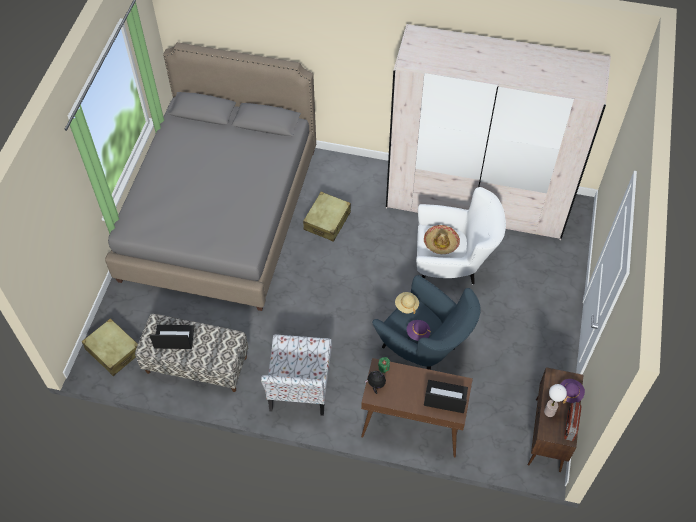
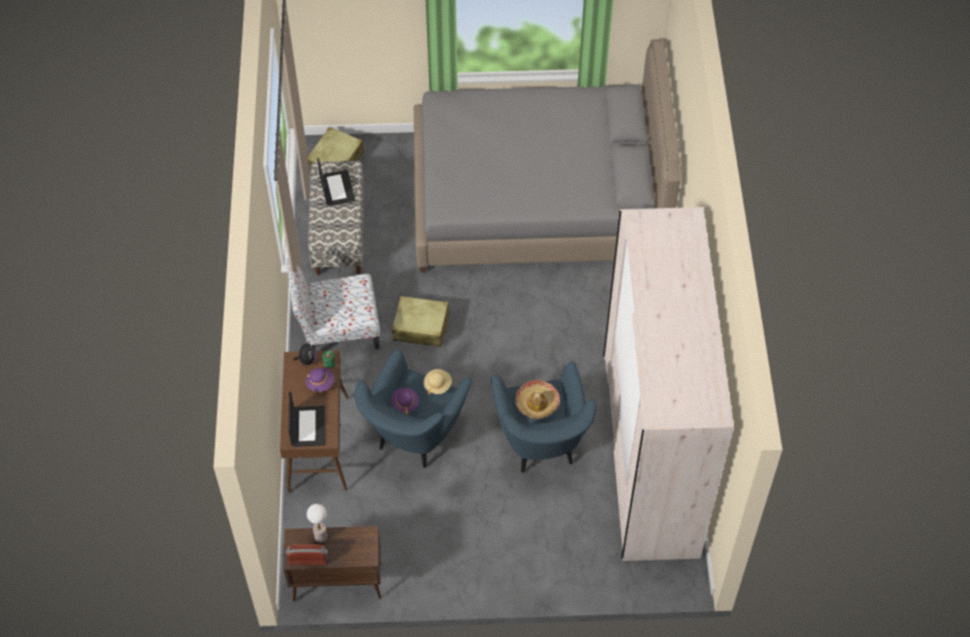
camera: 75 degrees right, 0 degrees up
(327, 221) = (563, 303): beige suitcase -> beige suitcase (421, 327)
(452, 266) = (541, 445): white armchair -> blue armchair
(570, 393) = (349, 555): purple hat -> purple hat (320, 383)

